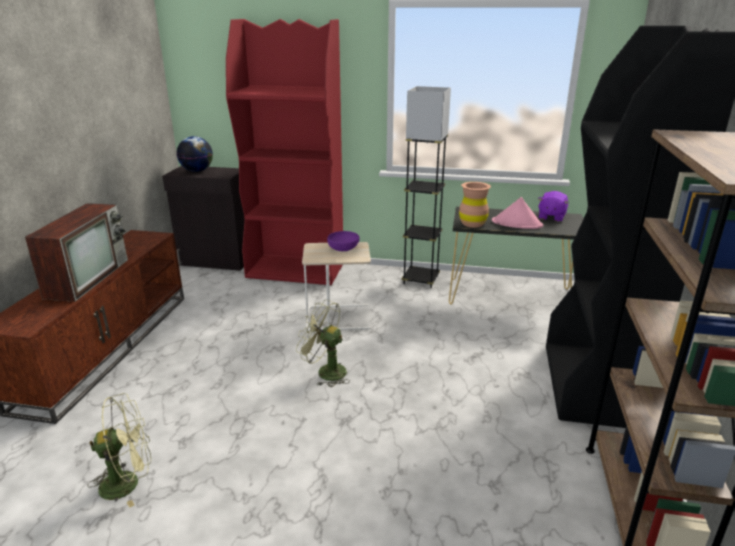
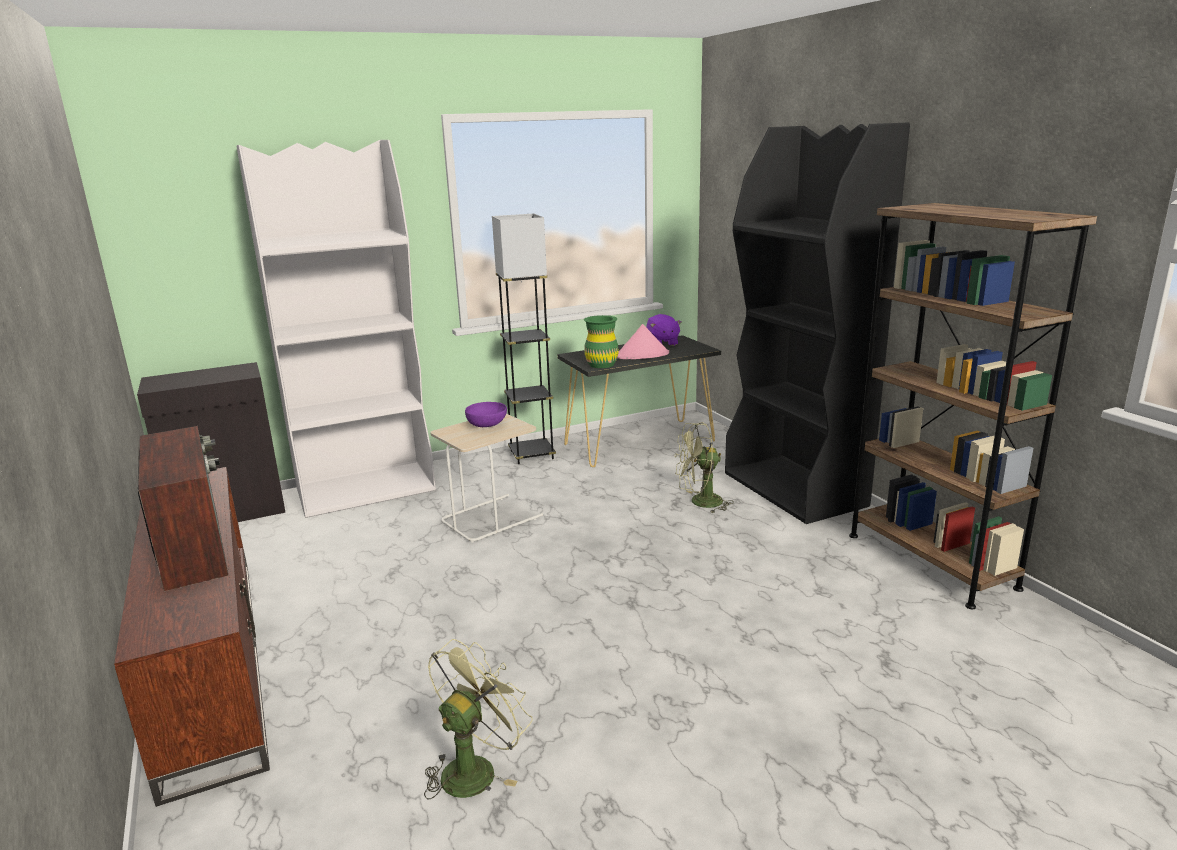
camera: 35 degrees left, 5 degrees down
(197, 171) = (185, 378): globe -> none
(296, 270) = (367, 489): red bookcase -> white bookcase
(325, 372) = (549, 571): green fan -> green fan (700, 503)
(472, 224) = (601, 364): brown vase -> green vase

